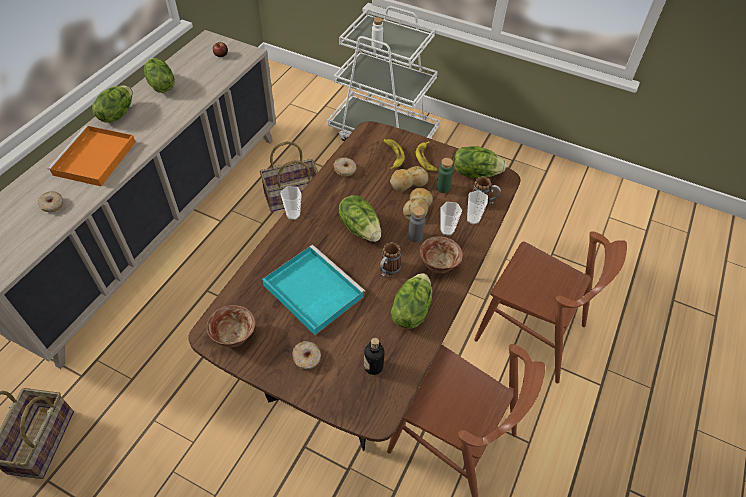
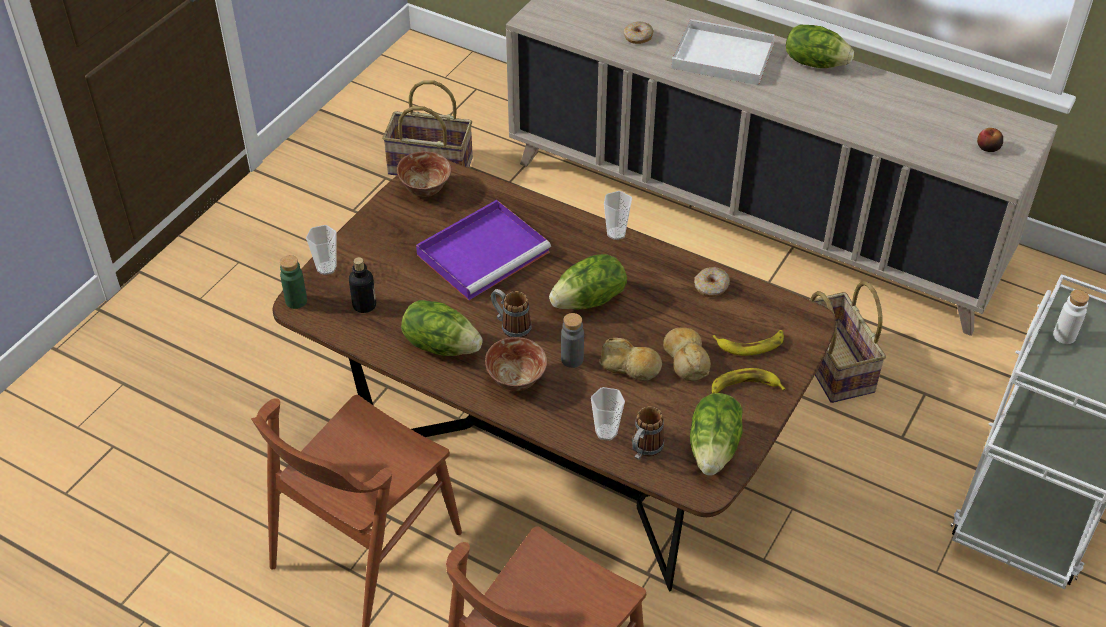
camera: 95 degrees right, 5 degrees down
(94, 159) = (720, 56): orange tray -> white tray
(161, 85) = (889, 94): lettuce -> none
(307, 358) = (386, 249): donut -> none
(311, 290) = (484, 252): turquoise tray -> purple tray
(442, 188) = (676, 401): green bottle -> green bottle (296, 301)
(447, 230) = (583, 397): cup -> cup (326, 268)

